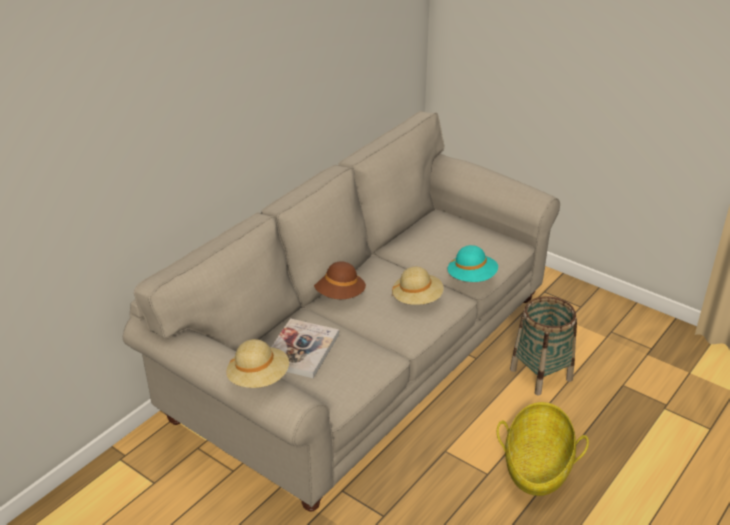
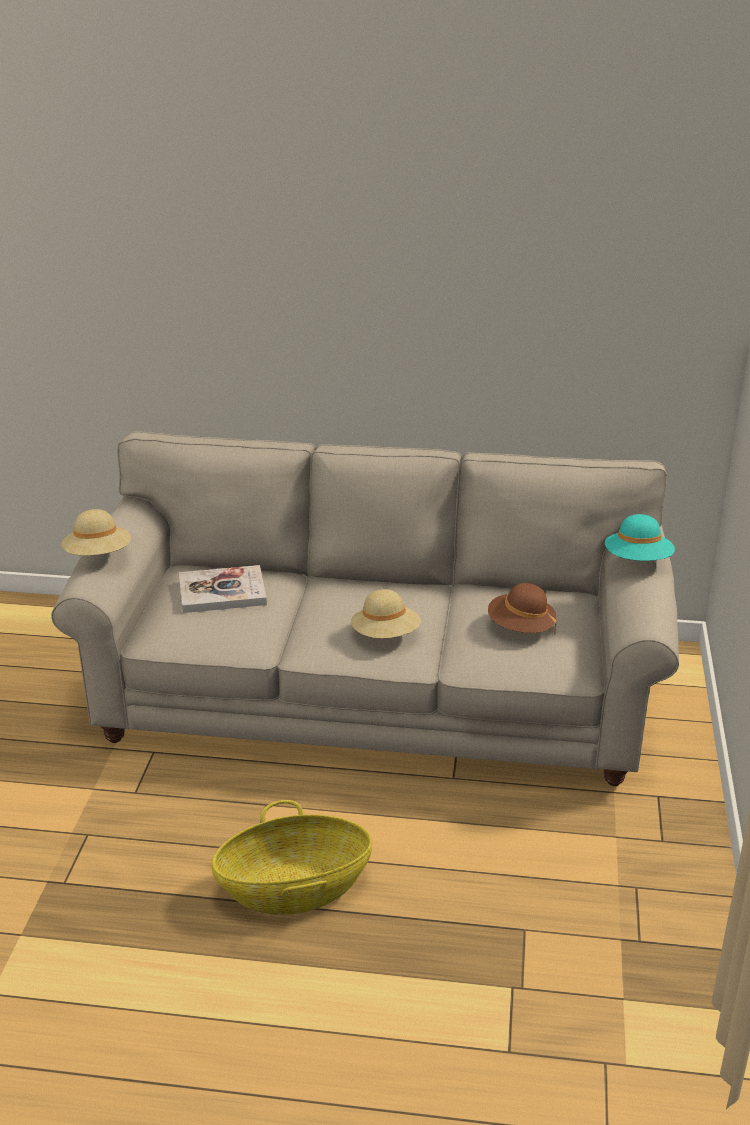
camera: 60 degrees right, 5 degrees down
(340, 295) = (343, 586): brown hat -> brown hat (520, 628)
(472, 278) = (464, 658): turquoise hat -> turquoise hat (637, 561)
(541, 374) = (473, 843): basket -> none

